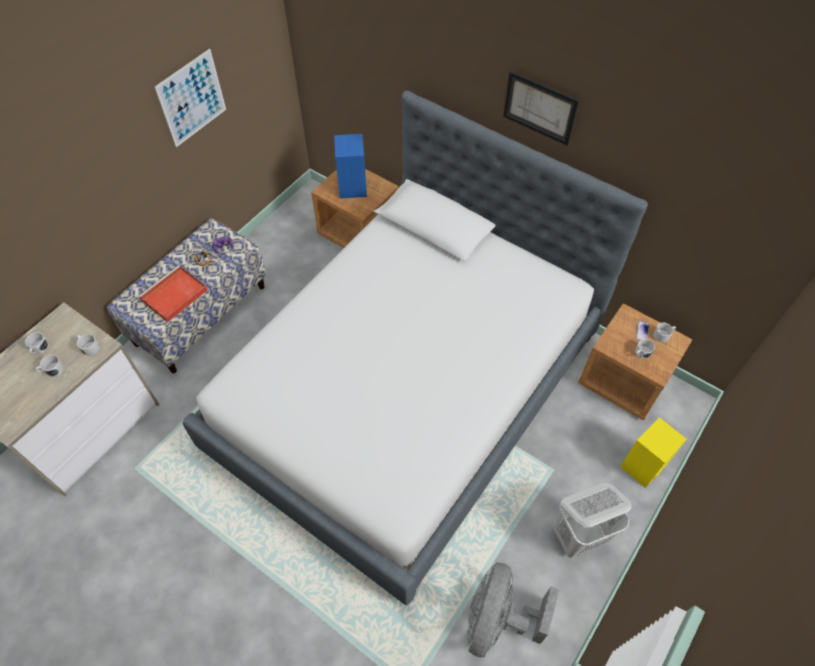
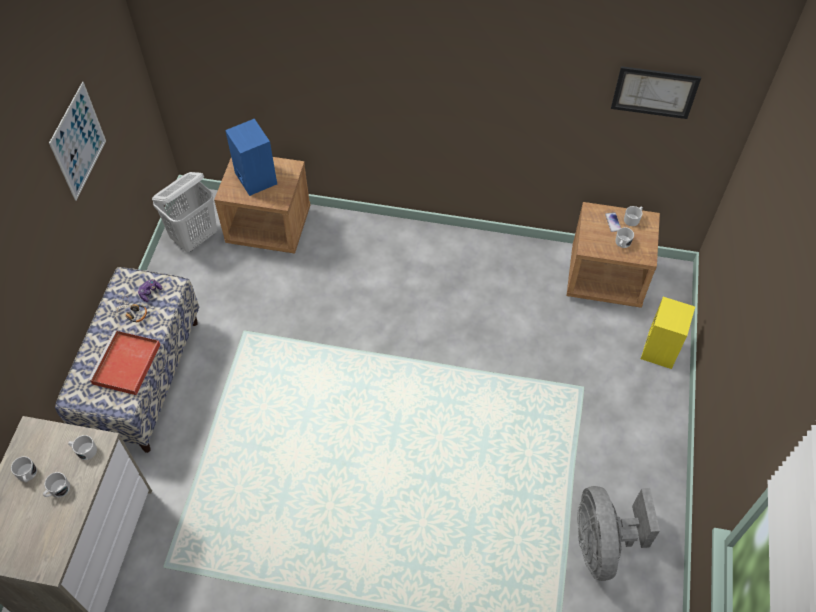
camera: 25 degrees left, 0 degrees up
(407, 392) = (408, 370): bed -> none
(540, 108) = (460, 40): picture -> picture (654, 92)
(579, 536) = (636, 438): white laundry basket -> white laundry basket (195, 237)

